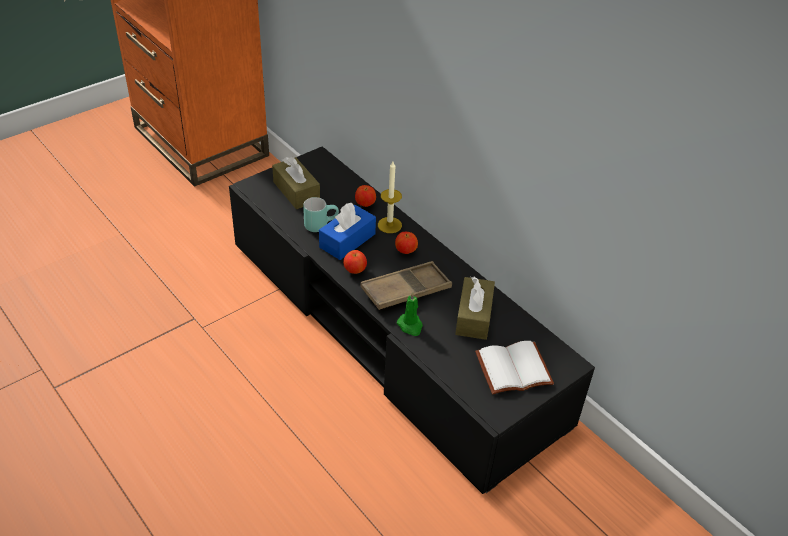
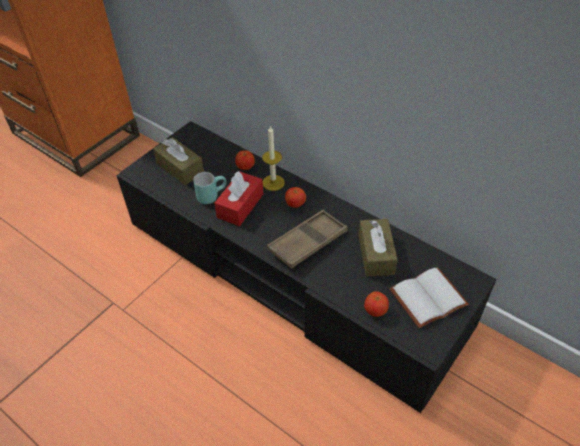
camera: 10 degrees left, 5 degrees up
(347, 240) = (240, 205): blue tissue box -> red tissue box
(355, 270) = (256, 233): apple -> apple (375, 311)
(410, 326) = (323, 277): green candle -> none

